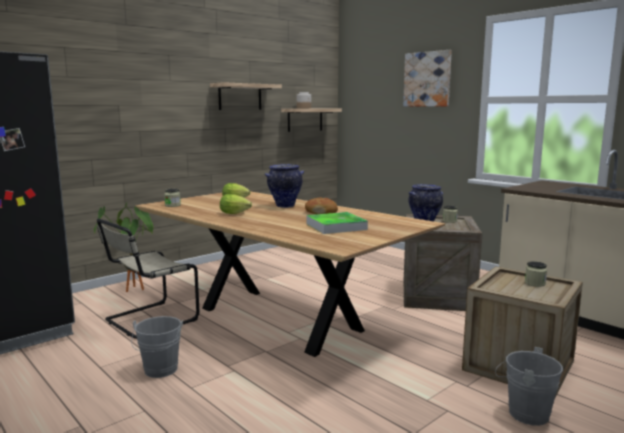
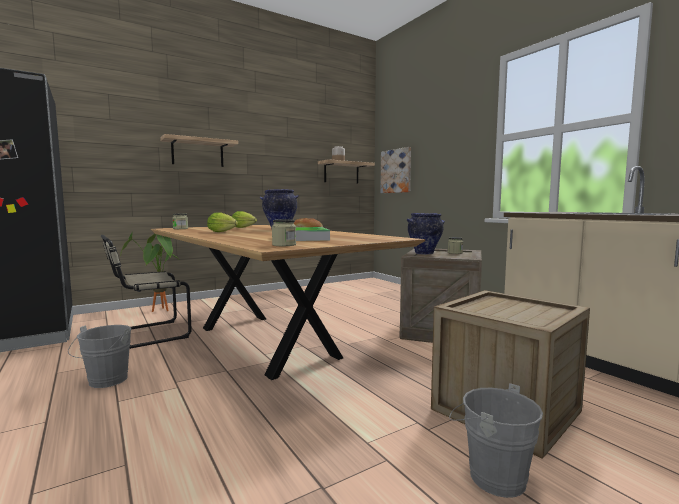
camera: 10 degrees right, 5 degrees down
(240, 97) = (277, 148): shelf -> shelf (197, 153)
(427, 79) = (447, 127): picture -> picture (396, 171)
(535, 283) = (525, 307): jar -> jar (284, 245)

